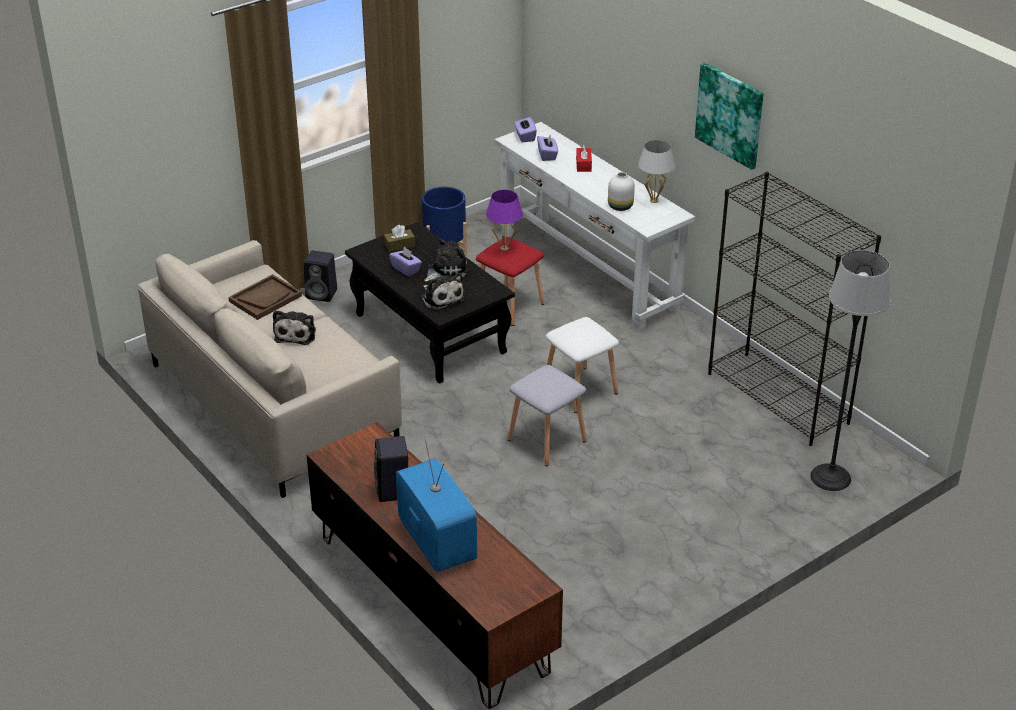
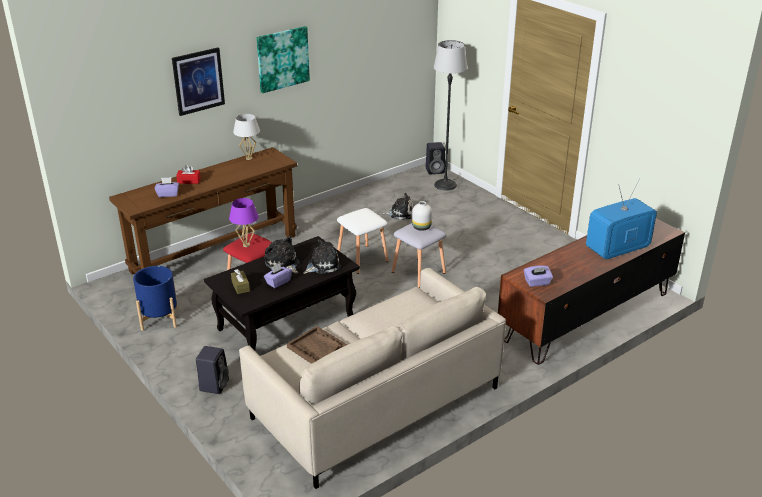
camera: 90 degrees left, 5 degrees down
(296, 334) = (373, 329): plush toy -> plush toy (400, 213)
(393, 491) = (574, 265): black speaker -> black speaker (435, 170)
(525, 137) = (133, 203): purple tissue box -> purple tissue box (537, 282)
(587, 270) = (215, 253): white console table -> brown console table
(620, 206) = (253, 169): white vase -> white vase (421, 227)
(639, 67) = (198, 81): none -> picture
(778, 398) = (373, 194): black bookcase -> none

